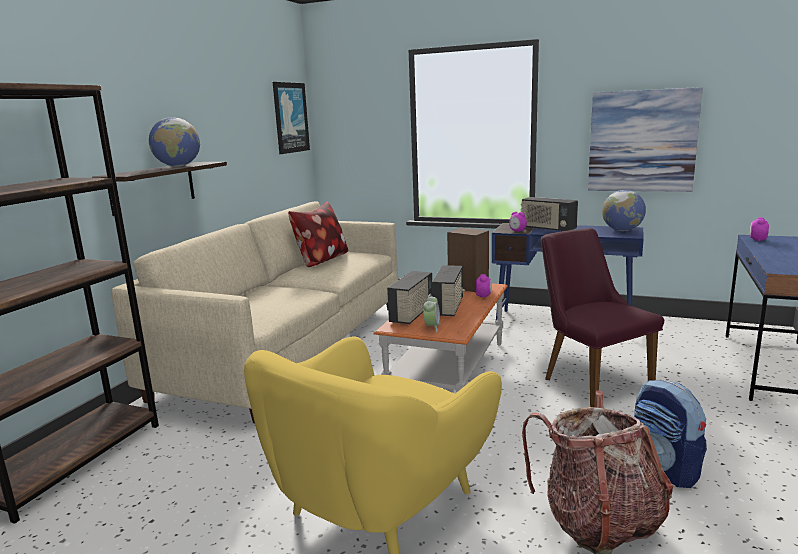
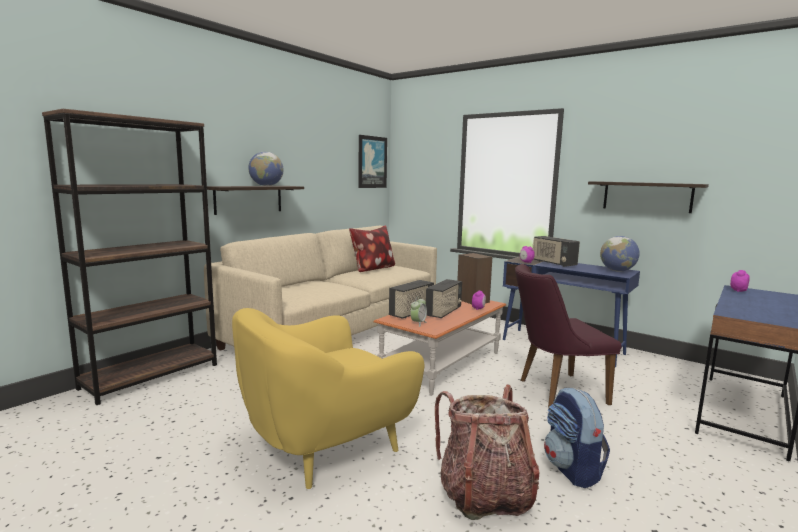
camera: 15 degrees right, 5 degrees down
(589, 380) = (554, 391): purple chair -> purple chair turned 90 degrees counterclockwise
(642, 141) = (647, 196): picture -> shelf

